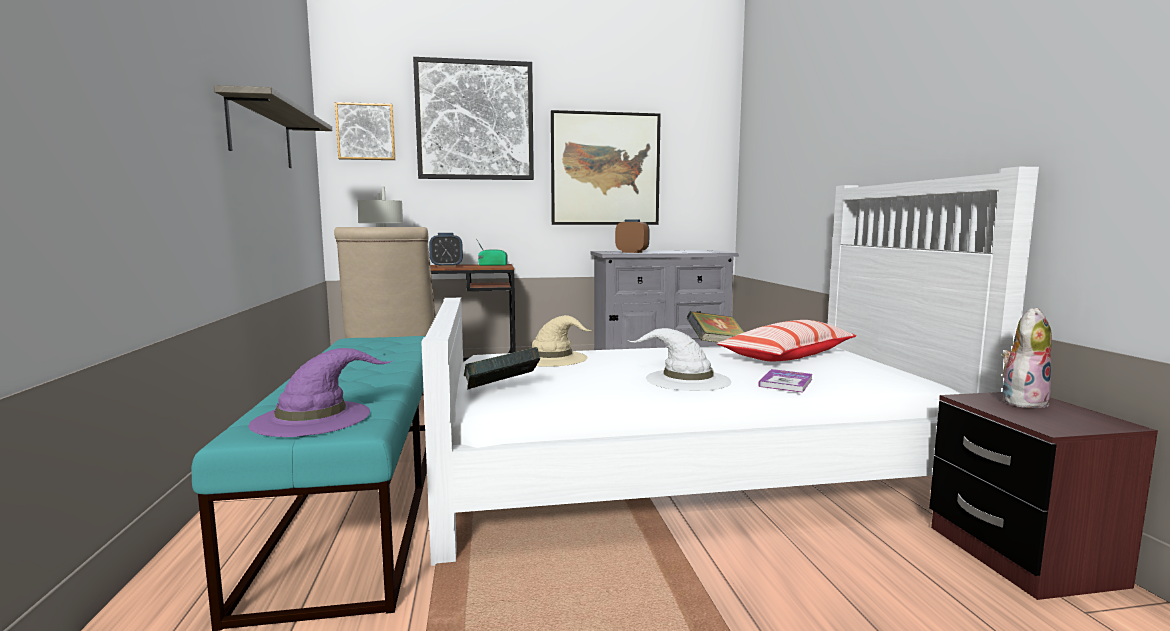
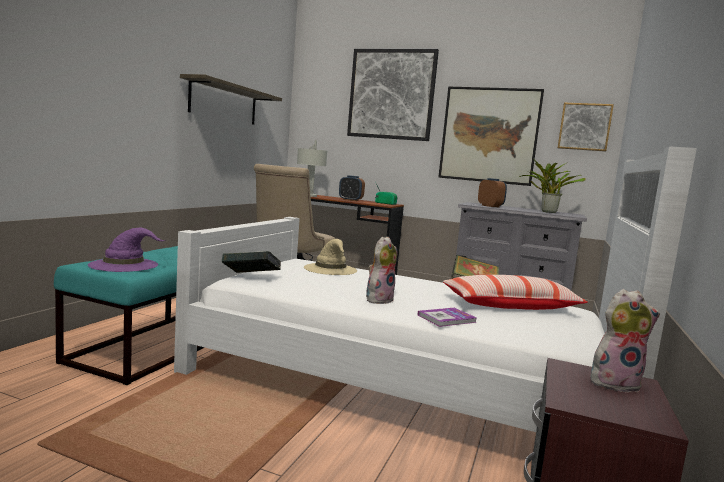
camera: 30 degrees right, 0 degrees up
(366, 132) = (320, 102): picture -> picture (584, 127)
(686, 380) = (378, 299): white hat -> plush toy
(689, 251) = (547, 212): none -> potted plant

